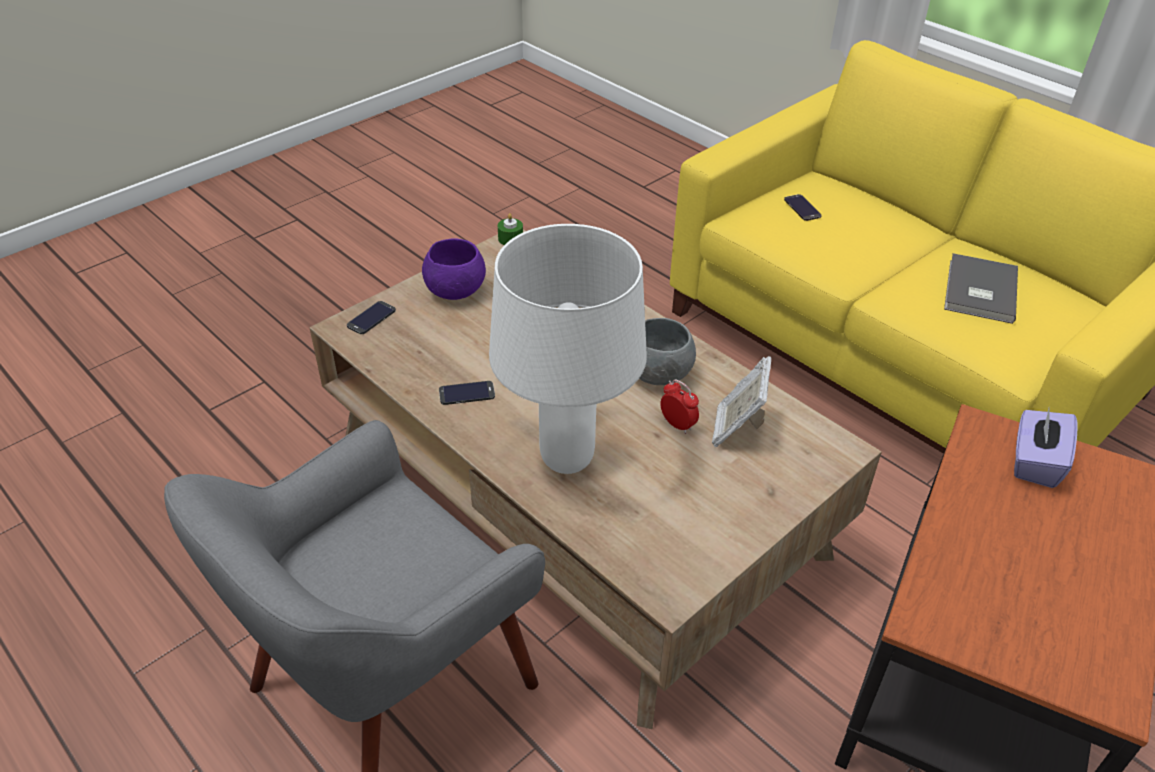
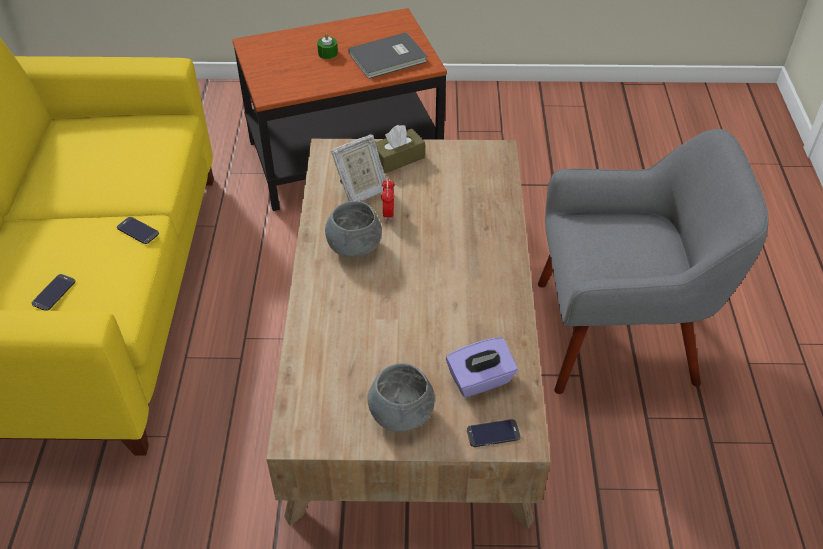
camera: 135 degrees left, 5 degrees up
(455, 291) = (402, 414): purple bowl -> grey bowl
(467, 393) = (486, 315): phone -> phone (138, 230)
(510, 239) = (293, 442): green candle -> green candle (327, 53)
(568, 459) = (472, 234): white table lamp -> none
(760, 492) = (398, 159): none -> brown tissue box
(977, 291) = (99, 162): grey book -> grey book (389, 58)
(1034, 462) = (278, 72): purple tissue box -> purple tissue box (480, 380)

